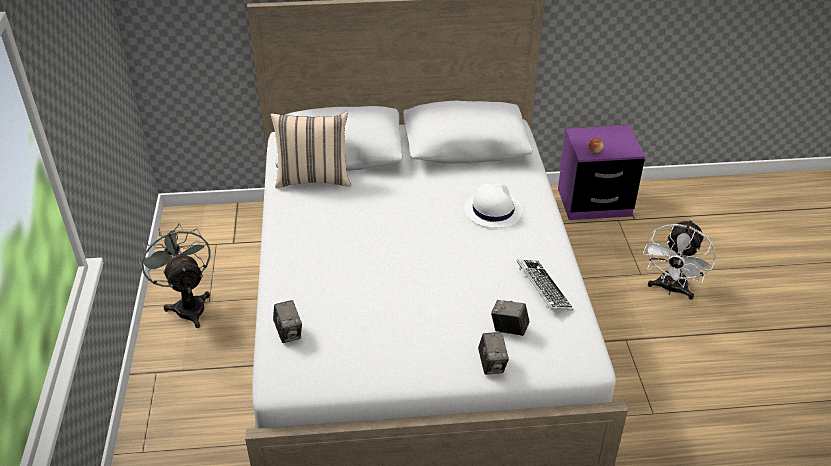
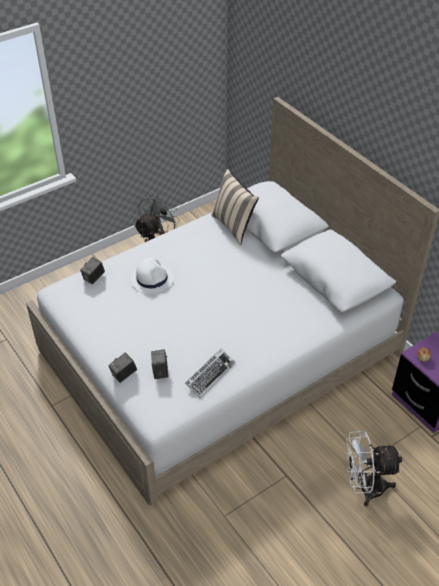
camera: 60 degrees right, 5 degrees up
(492, 210) = (272, 320): white hat -> white hat (152, 278)

